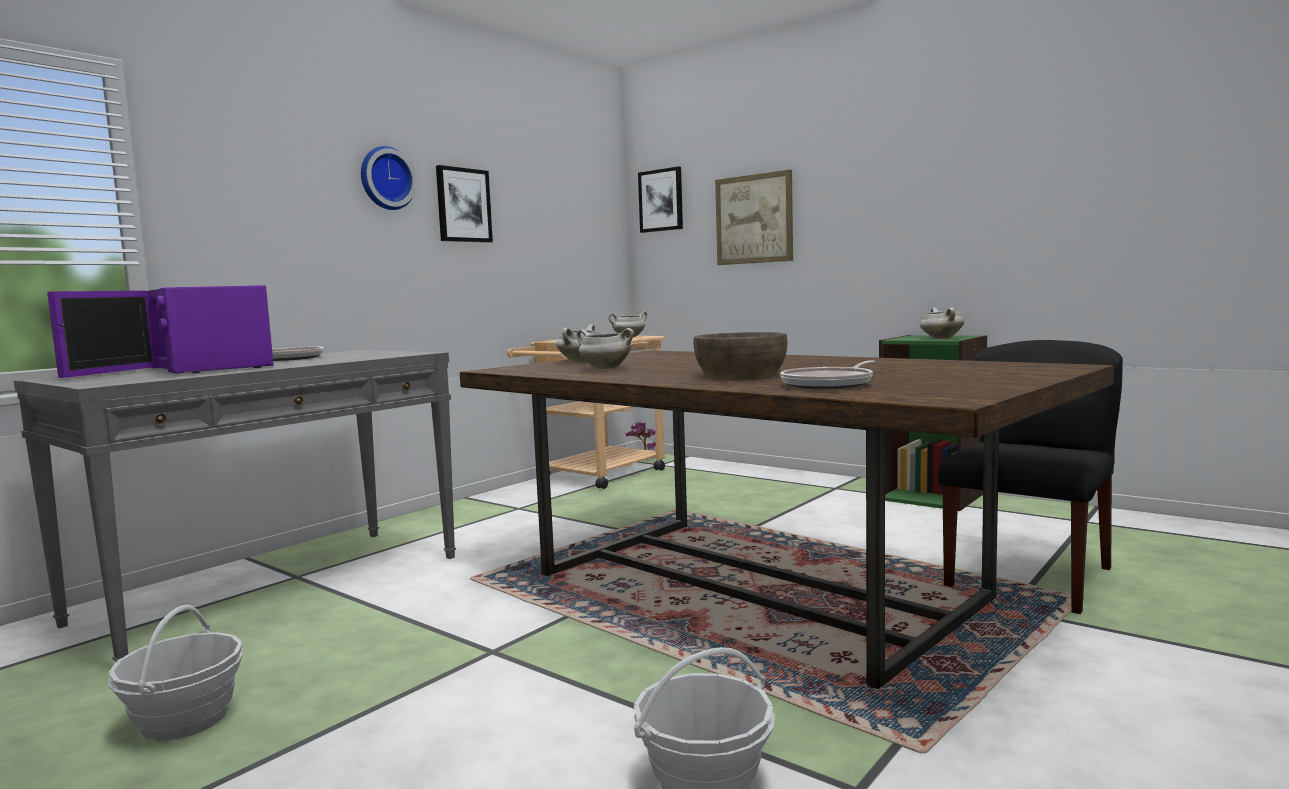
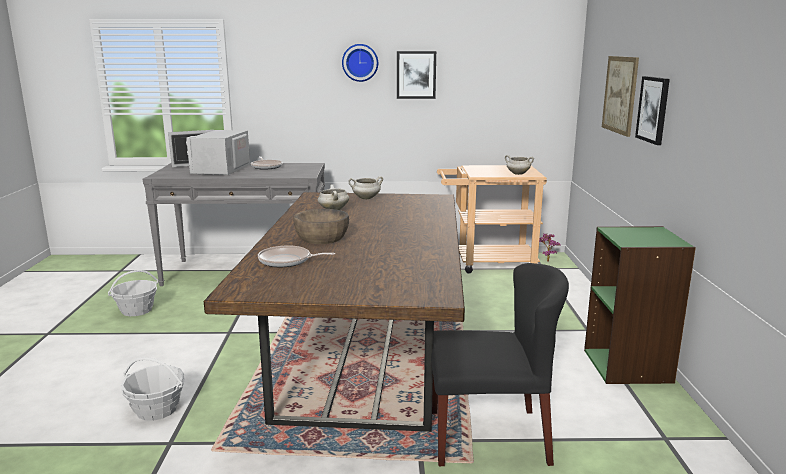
camera: 50 degrees right, 10 degrees up
(202, 368) = (219, 169): purple microwave -> white microwave
(661, 200) = (591, 65): picture -> picture (653, 109)
(940, 338) = (632, 239): white cooking pot -> none

